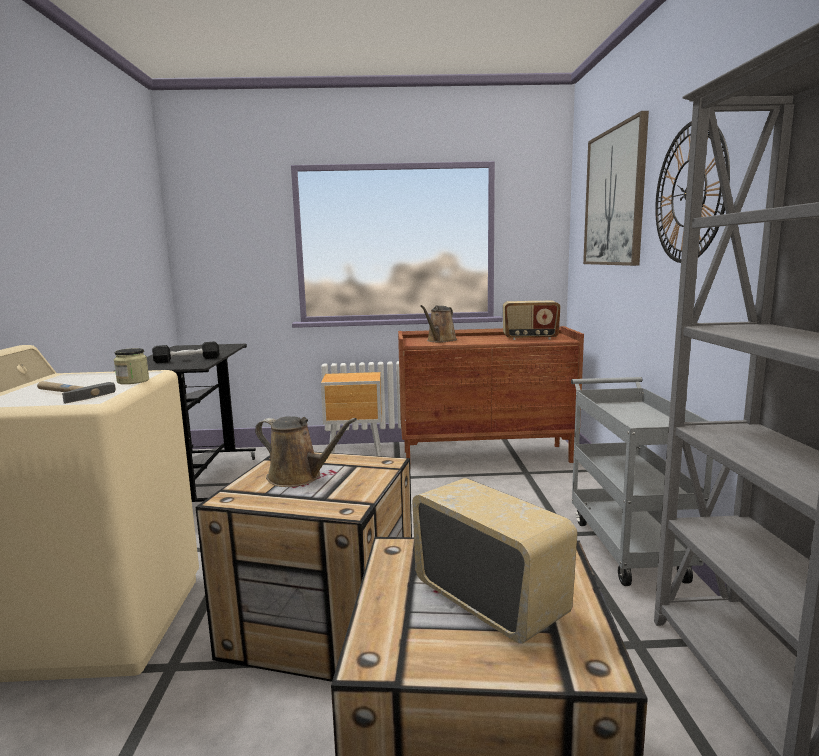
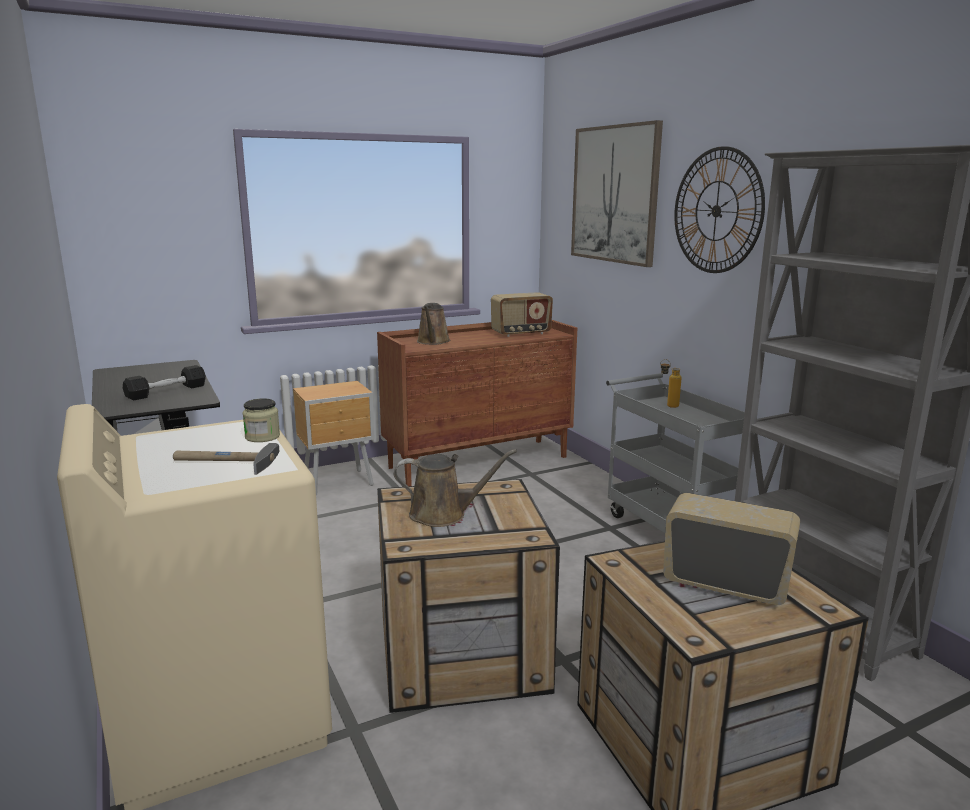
camera: 25 degrees left, 5 degrees up
(635, 410) = (668, 405): none -> bottle

